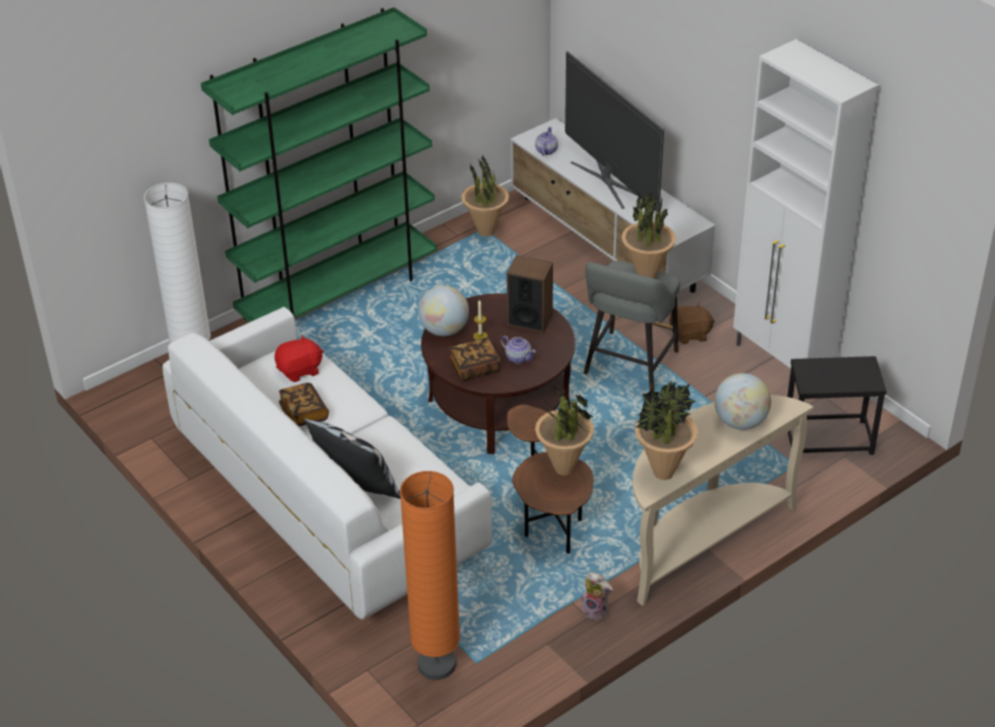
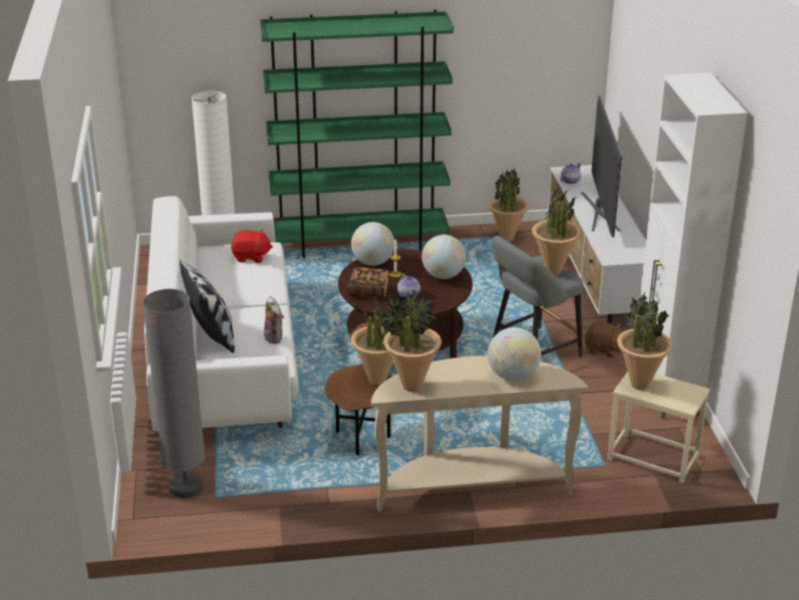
camera: 30 degrees right, 10 degrees down
(304, 413) = (224, 281): book -> none
(436, 665) = (186, 487): orange floor lamp -> grey floor lamp
(529, 320) = (443, 276): speaker -> globe
(596, 611) = (339, 500): plush toy -> plush toy (275, 338)
(815, 377) = (639, 385): none -> potted plant
(828, 439) = (652, 458): black side table -> beige side table

